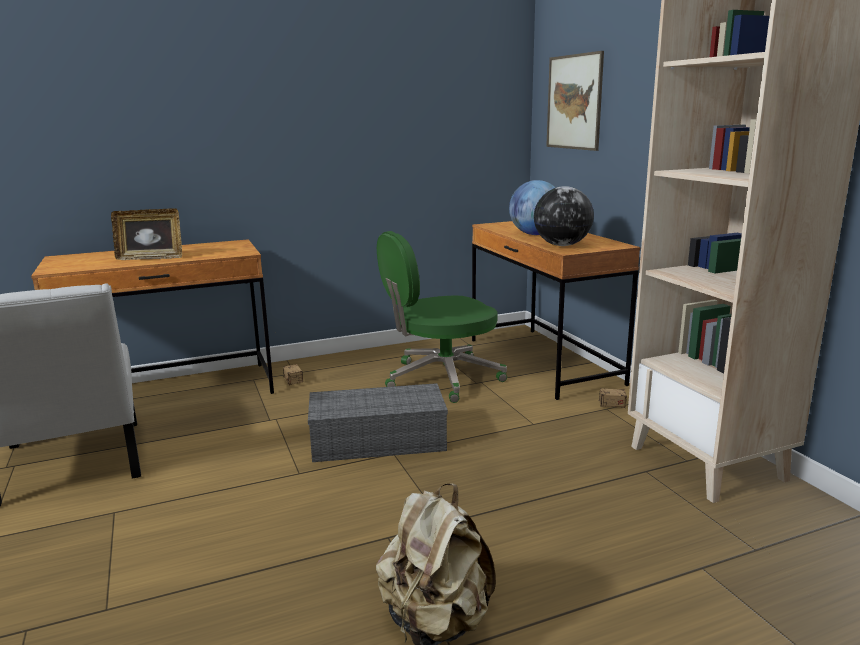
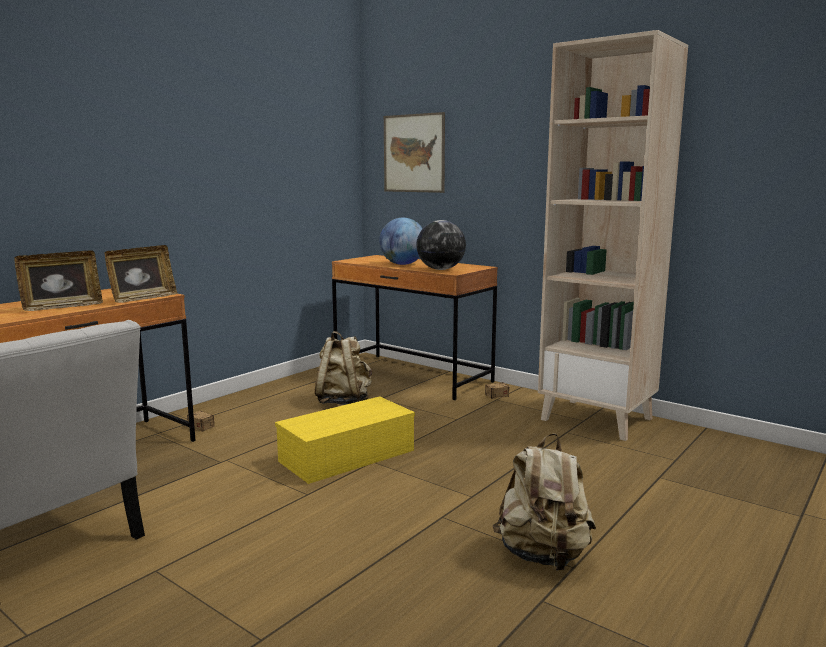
camera: 30 degrees left, 5 degrees down
(221, 255) = (143, 298): none -> picture frame
(376, 441) = (346, 456): grey storage box -> yellow storage box
(441, 378) = (343, 401): green office chair -> beige backpack

